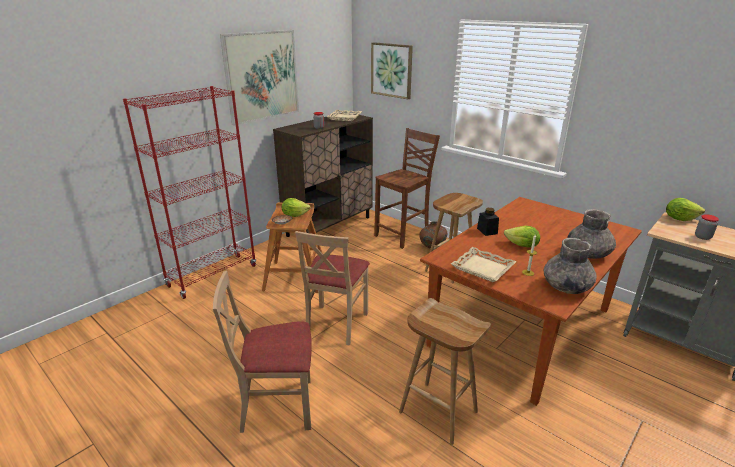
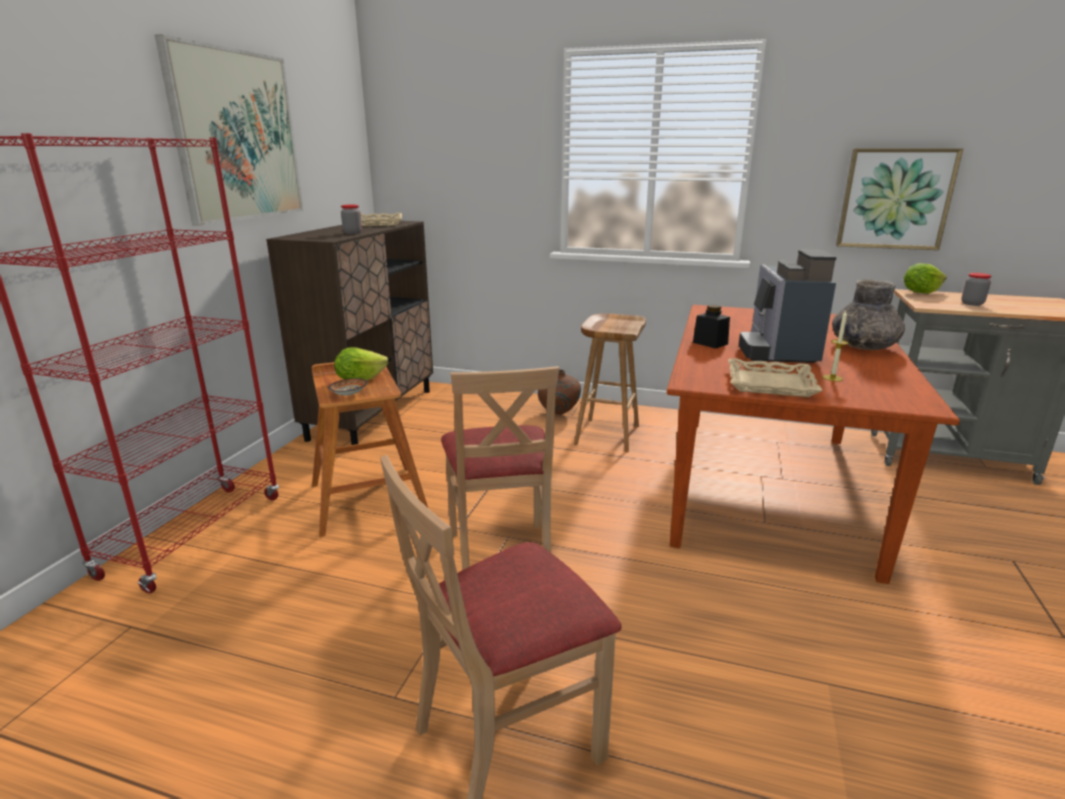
camera: 25 degrees left, 5 degrees down
(391, 70) = (446, 142): picture -> picture (895, 199)
(403, 235) = (502, 405): brown chair -> none
(437, 411) = (777, 642): brown stool -> none
(522, 246) = (778, 351): lettuce -> coffee machine
(566, 287) = (900, 384): grey vase -> none

